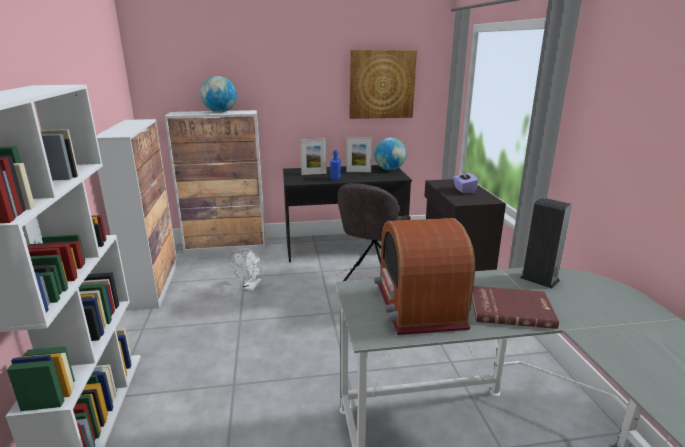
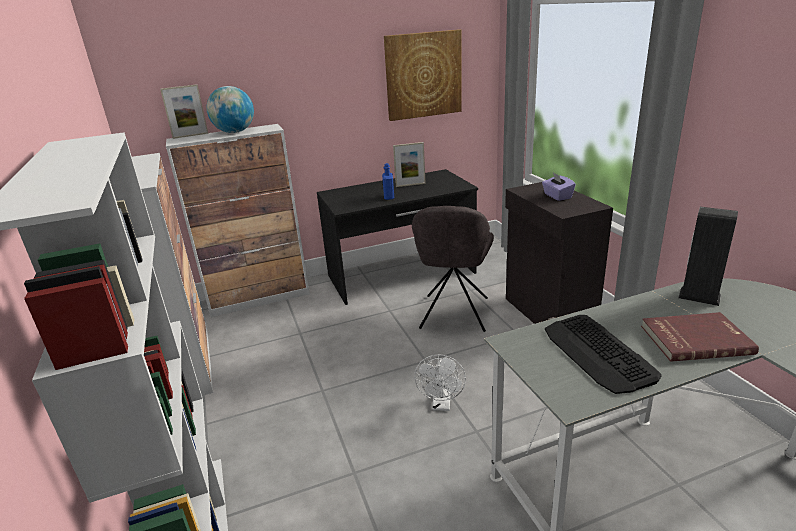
camera: 10 degrees left, 5 degrees up
(250, 287) = (314, 345): white fan -> white fan (441, 405)
(314, 174) = (359, 195): picture frame -> picture frame (190, 135)
(389, 169) = (444, 177): globe -> none
(419, 306) = (598, 353): radio -> keyboard

